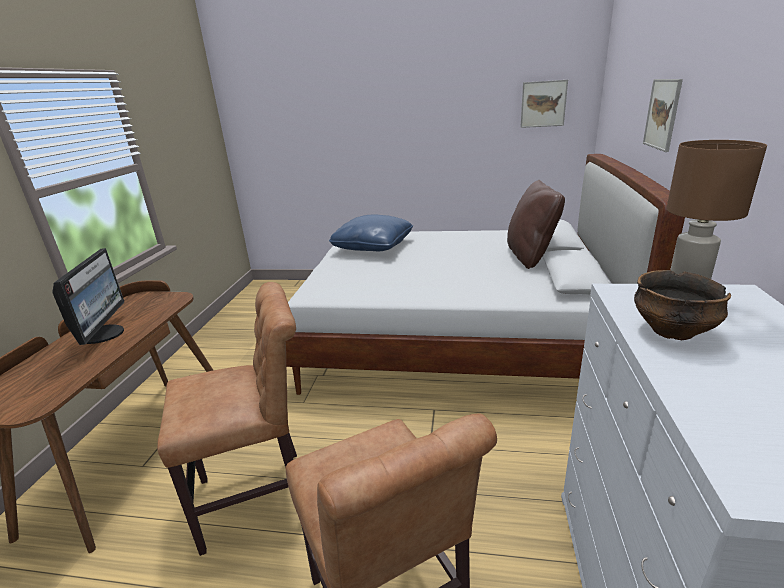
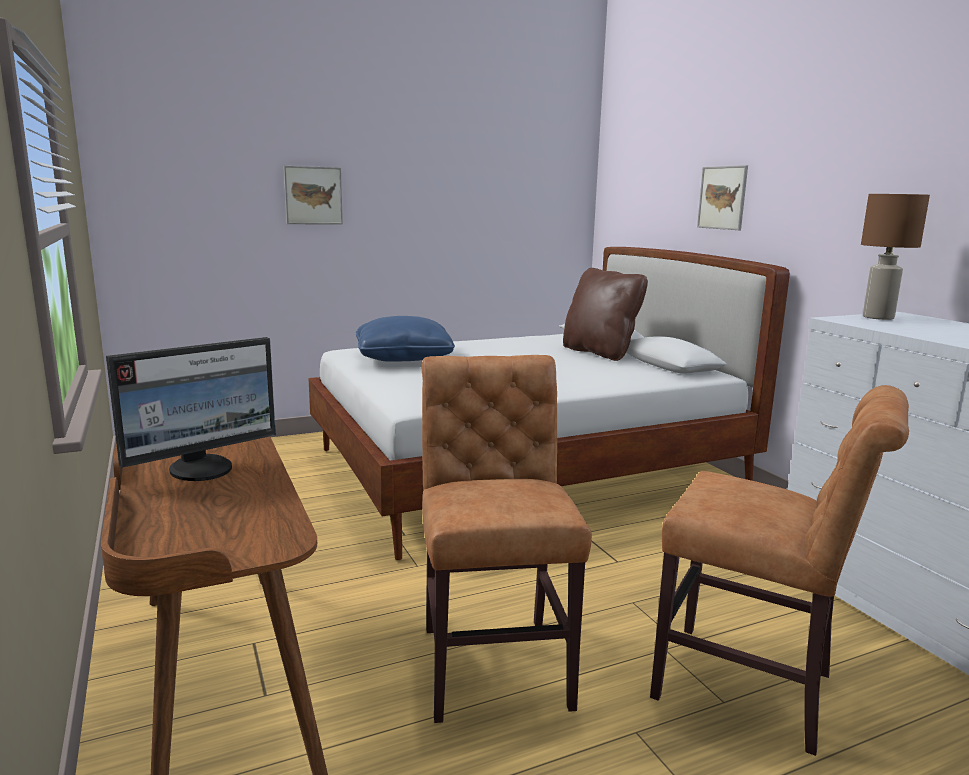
camera: 35 degrees left, 10 degrees down
(104, 334) = (203, 469): monitor -> monitor turned 90 degrees clockwise
(261, 496) = (493, 661): brown chair -> brown chair turned 45 degrees counterclockwise
(543, 104) = (543, 193): picture -> picture (313, 195)
(672, 331) = (913, 329): bowl -> none

